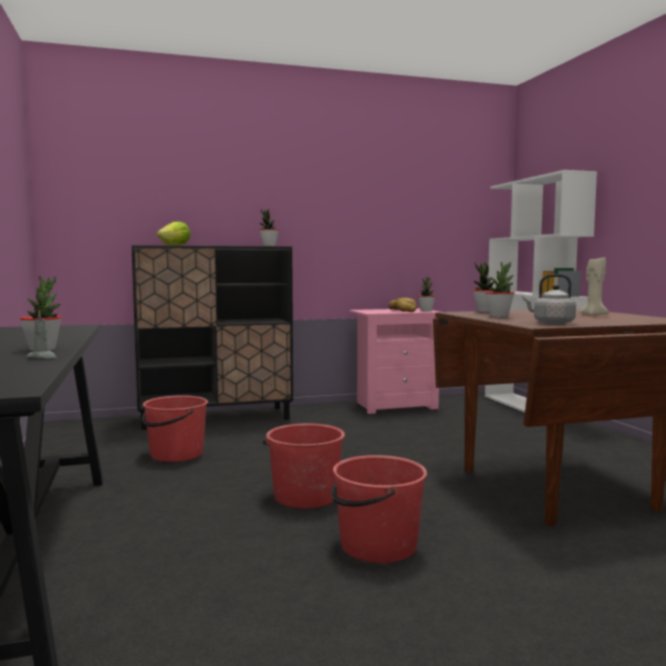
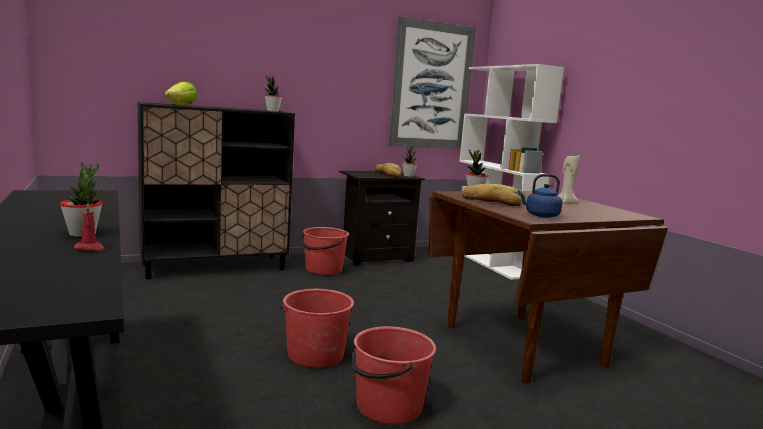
camera: 10 degrees left, 5 degrees up
(42, 357) = (90, 248): grey candle -> red candle
(176, 454) = (185, 308): red bucket -> red bucket (323, 270)
(394, 405) = (375, 257): pink nightstand -> black nightstand
(449, 211) = (432, 86): none -> picture
(499, 316) = (491, 202): potted plant -> bread
(551, 323) = (540, 215): grey kettle -> blue kettle

